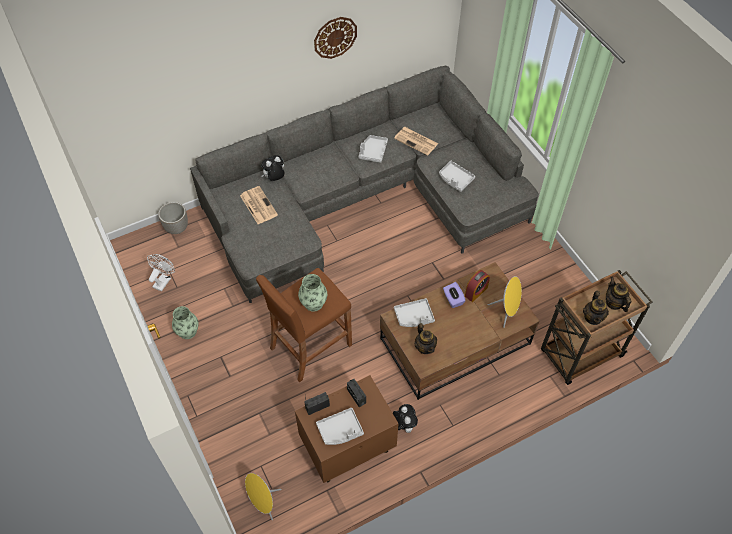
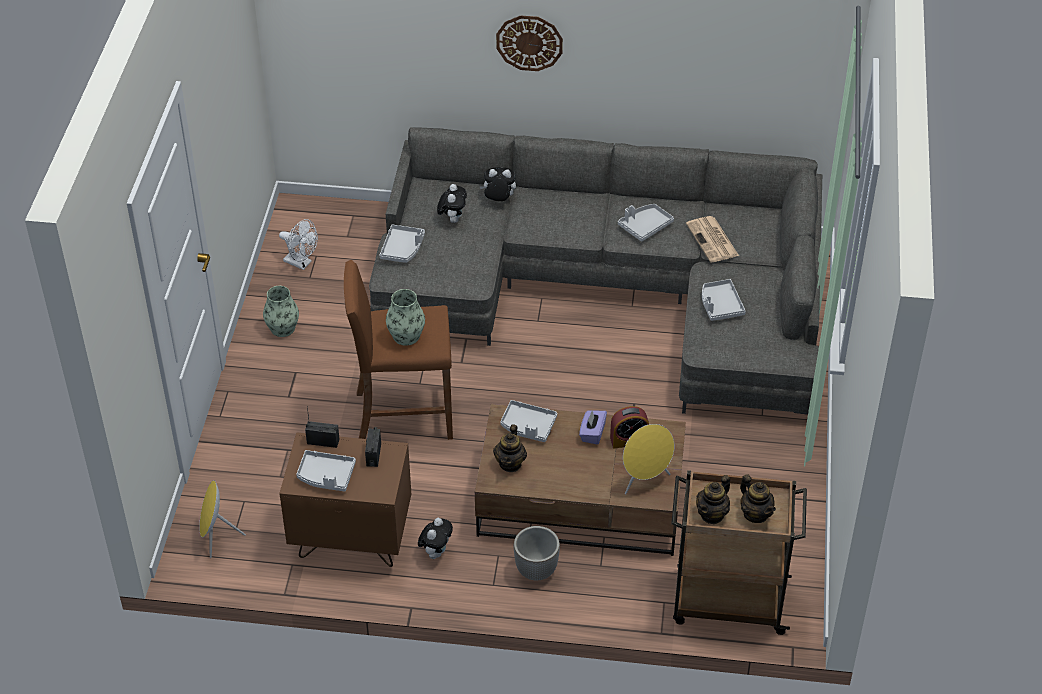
camera: 35 degrees right, 10 degrees down
(163, 280) = (301, 263): white fan -> white fan turned 60 degrees clockwise
(177, 228) = (363, 216): planter -> planter (536, 570)
(244, 241) = (402, 249): none -> grey tray
(258, 205) = (452, 219): newspaper -> plush toy
(335, 37) = (644, 47): wall clock -> wall clock (529, 42)
(614, 303) = (755, 514): teapot -> teapot turned 135 degrees clockwise

